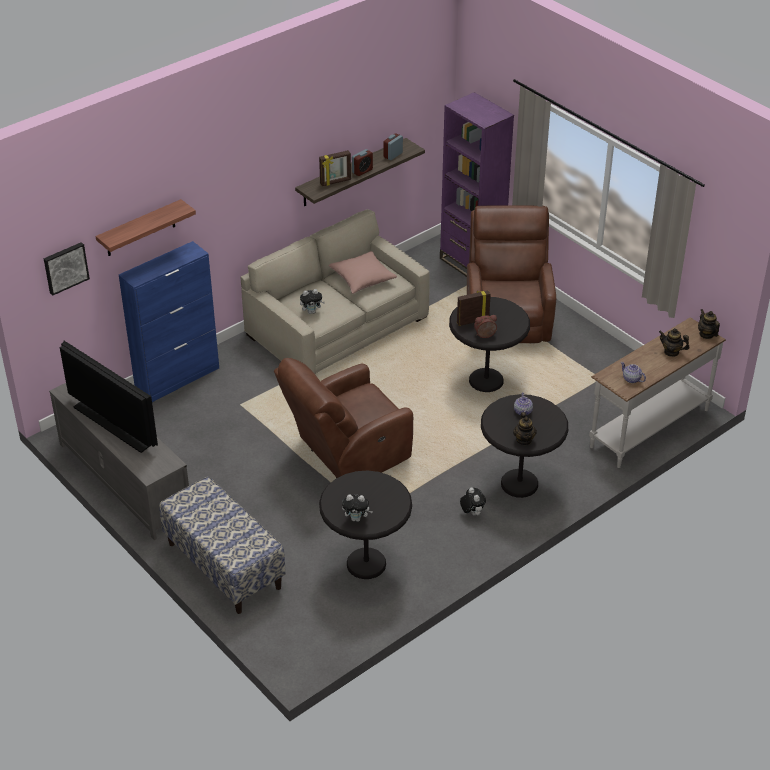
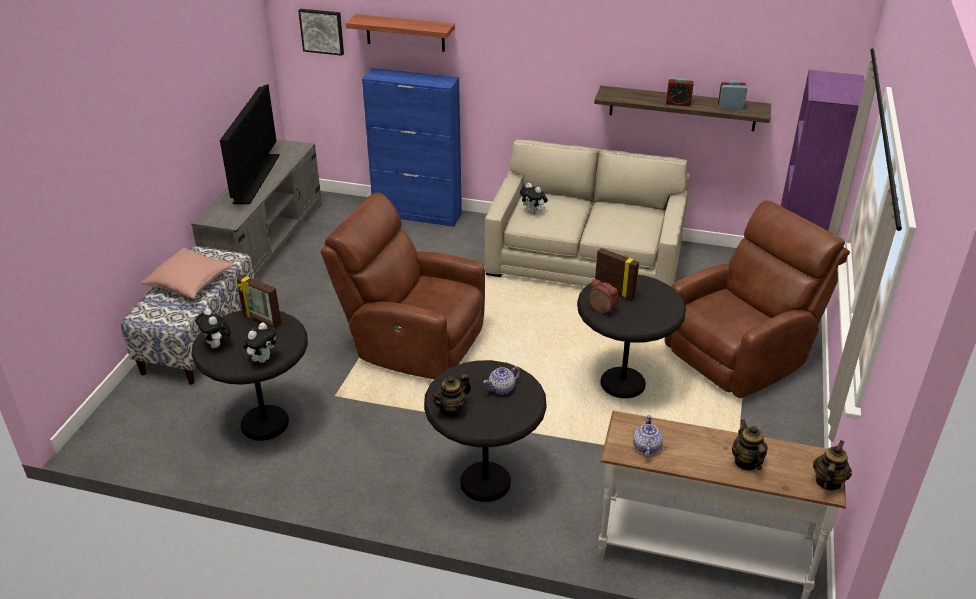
camera: 55 degrees right, 5 degrees down
(335, 182) = (639, 98): picture frame -> picture frame (261, 320)
(362, 279) = (617, 218): pink pillow -> pink pillow (190, 283)
(472, 513) = (404, 465): plush toy -> plush toy (263, 359)

